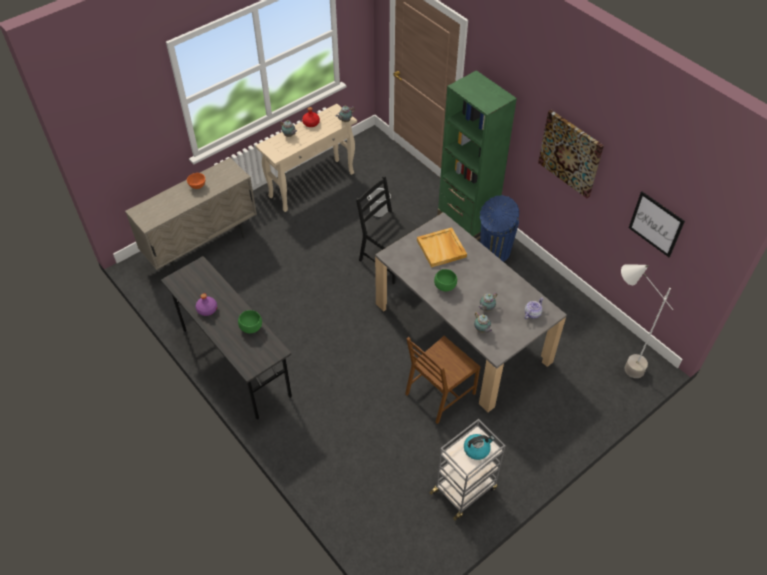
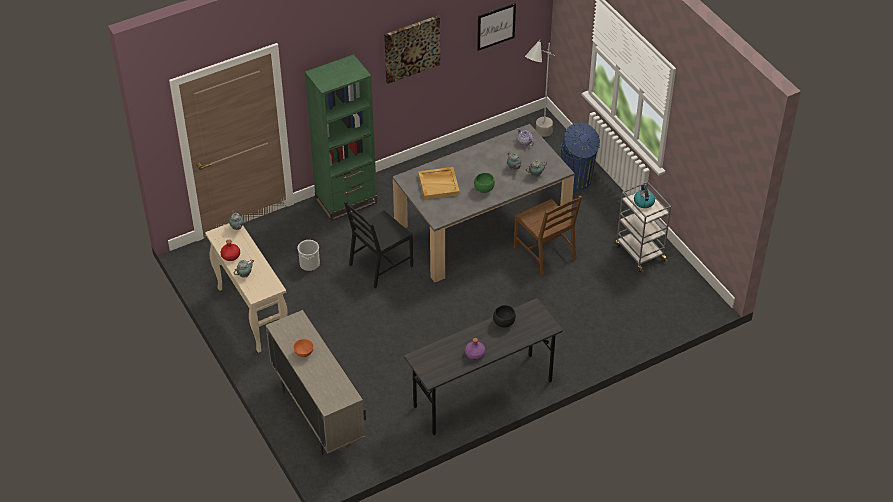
camera: 80 degrees left, 5 degrees down
(251, 327) = (503, 323): green bowl -> black bowl
(494, 252) = (391, 189): blue trash can -> blue trash can (577, 180)

